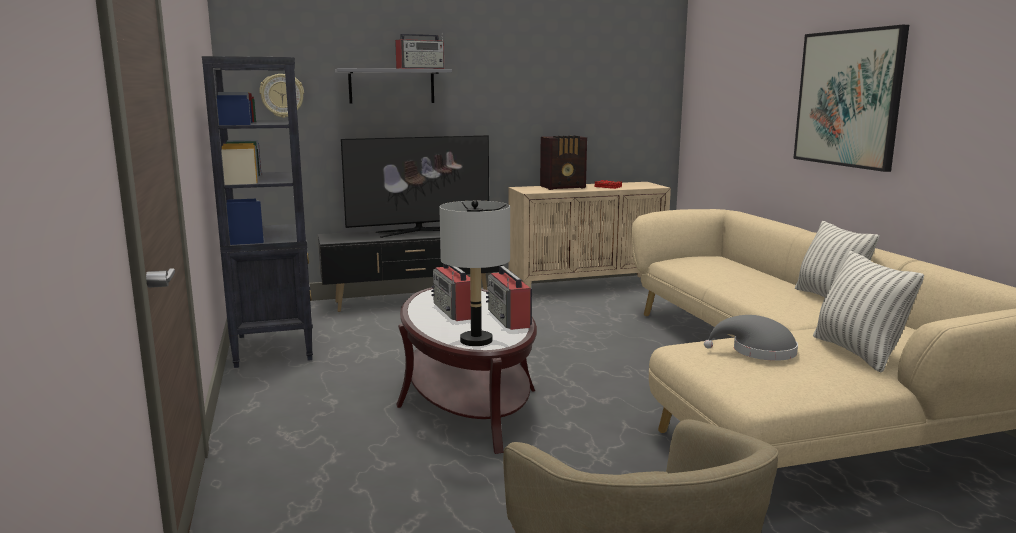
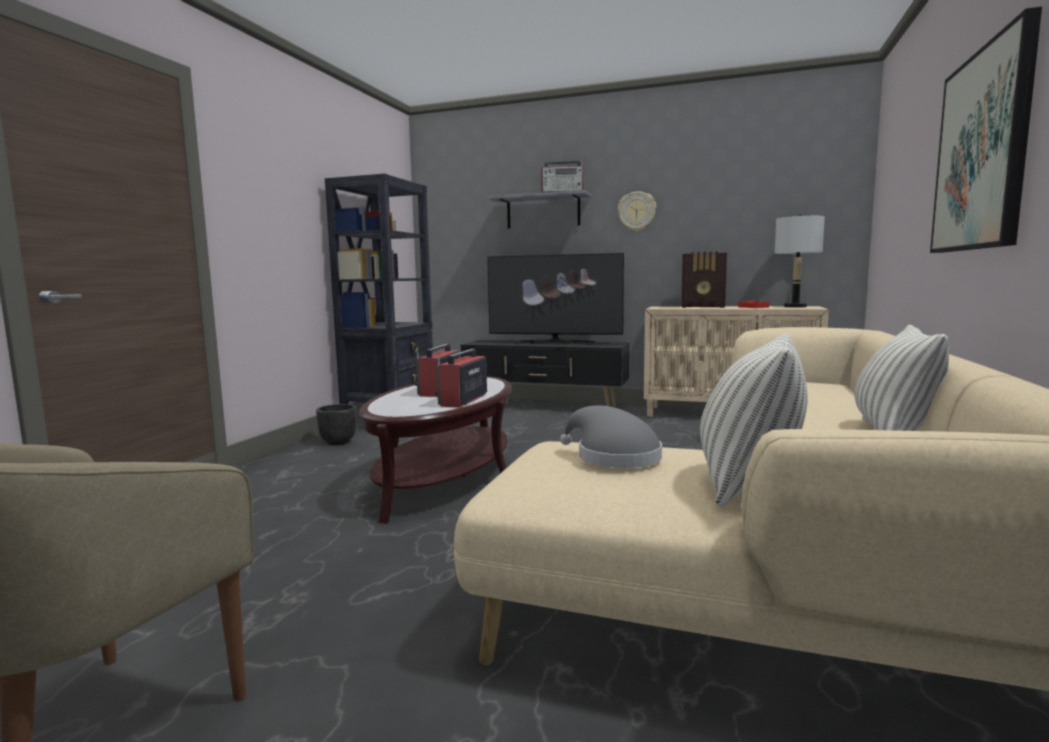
camera: 35 degrees right, 5 degrees down
(269, 386) = (338, 442): none -> black planter
(282, 95) = (457, 224): wall clock -> wall clock (637, 211)
(476, 340) = (392, 409): grey table lamp -> grey table lamp (795, 307)

